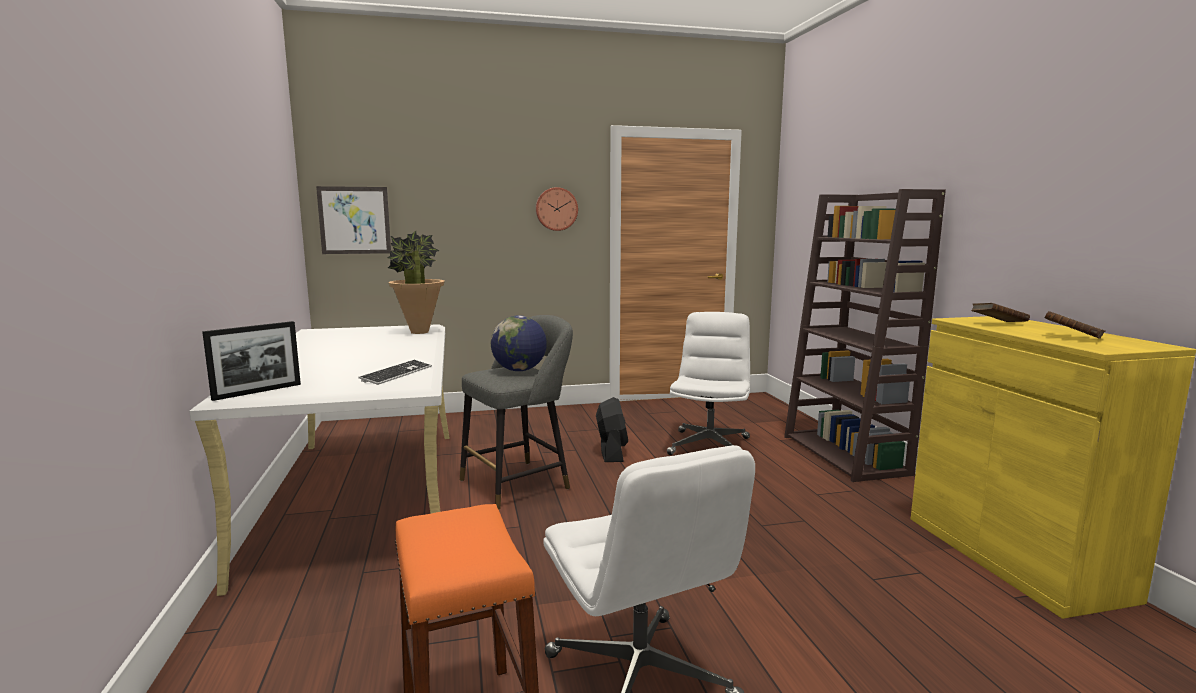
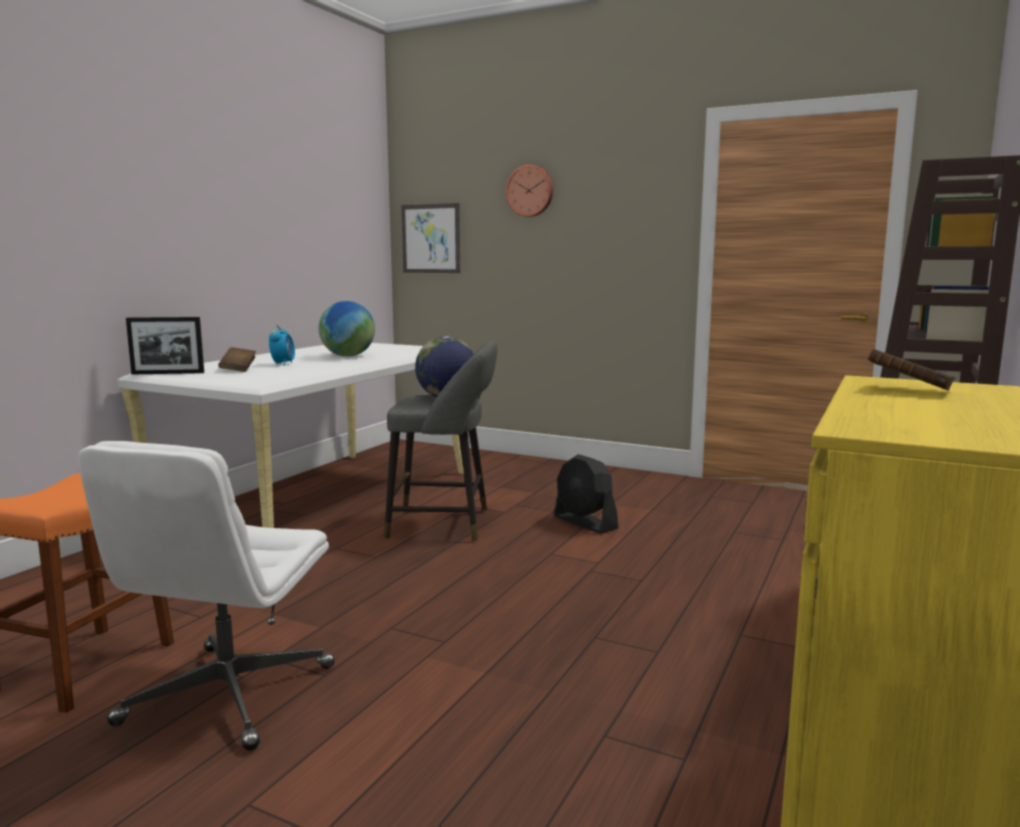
camera: 40 degrees right, 0 degrees up
(346, 361) = (283, 364): none -> alarm clock
(377, 344) = (348, 356): none -> globe
(397, 374) = (277, 375): keyboard -> none
(419, 332) = (414, 351): potted plant -> none
(556, 209) = (631, 222): wall clock -> wall clock (530, 191)
(611, 452) = (585, 522): black fan -> black fan turned 105 degrees clockwise
(709, 446) = (713, 546): white office chair -> none
(1072, 337) = (913, 415): brown book -> brown book (238, 369)

